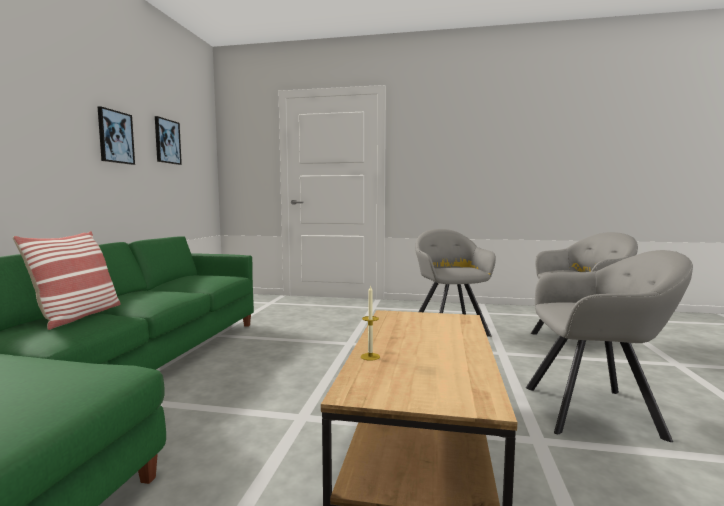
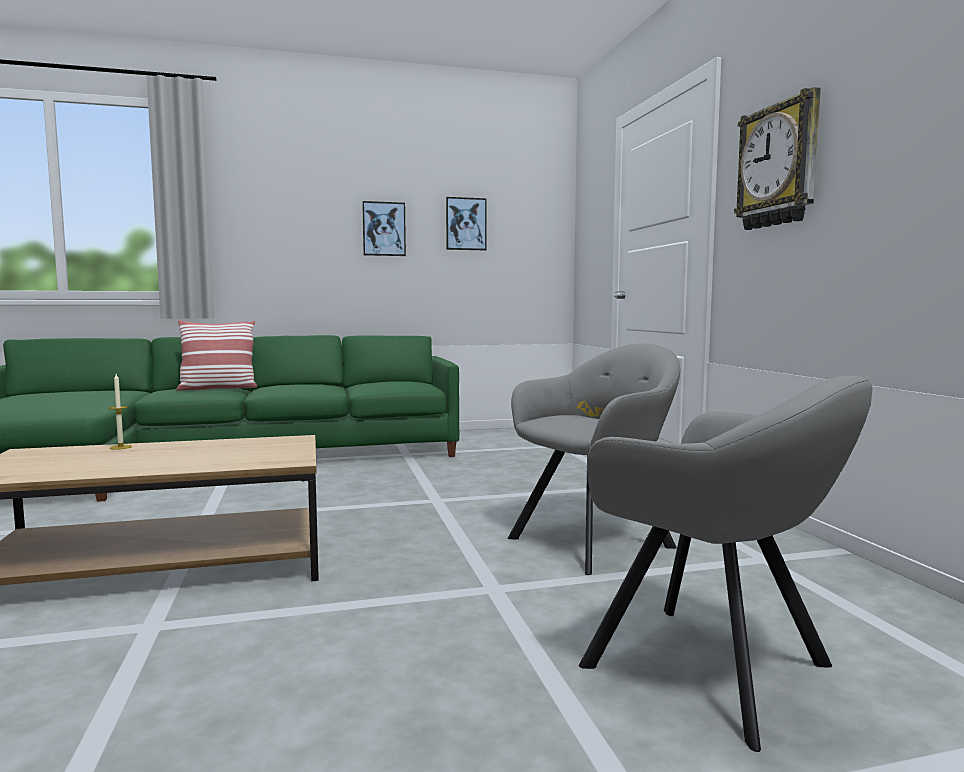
camera: 65 degrees right, 0 degrees up
(434, 147) = (779, 165): none -> wall clock
(598, 411) = (252, 673): grey armchair -> none

